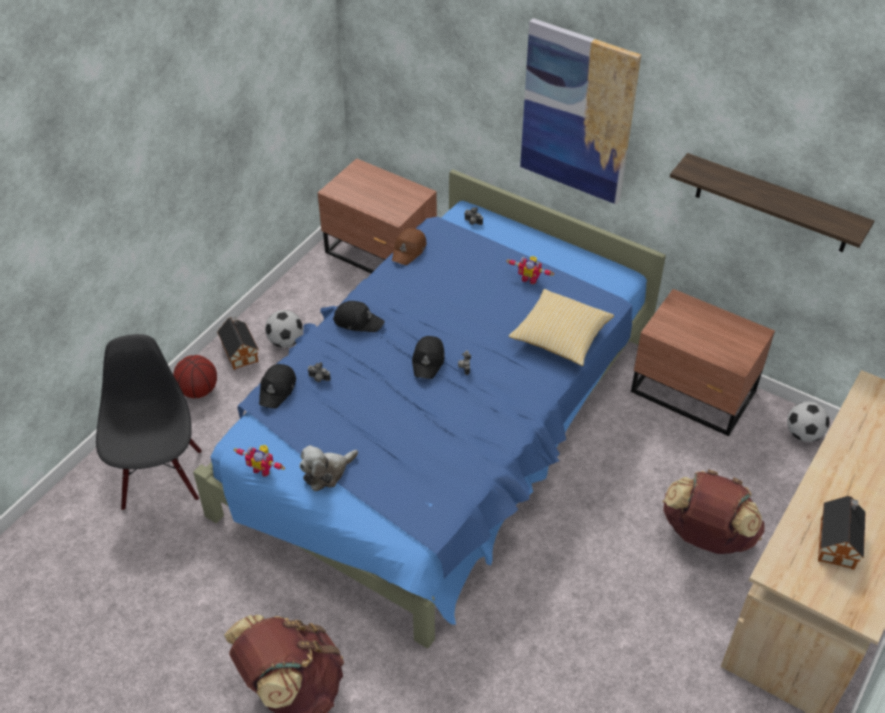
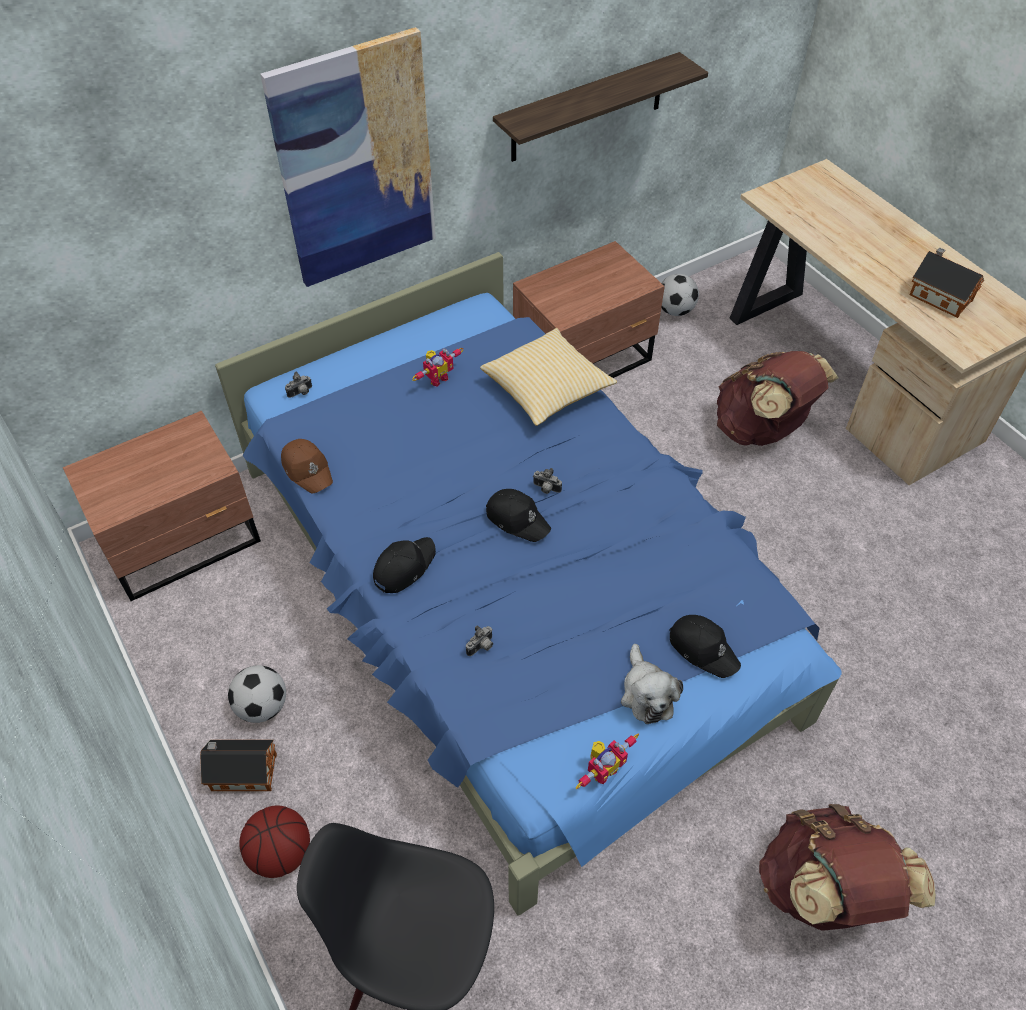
camera: 65 degrees left, 5 degrees up
(277, 389) = (473, 702): black cap -> black cap (703, 648)

